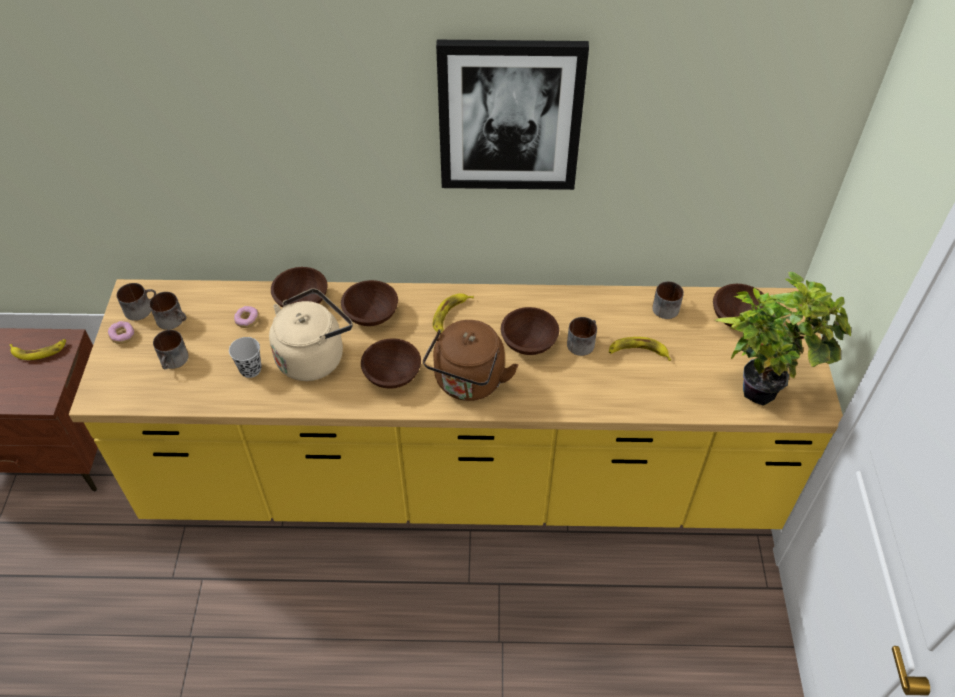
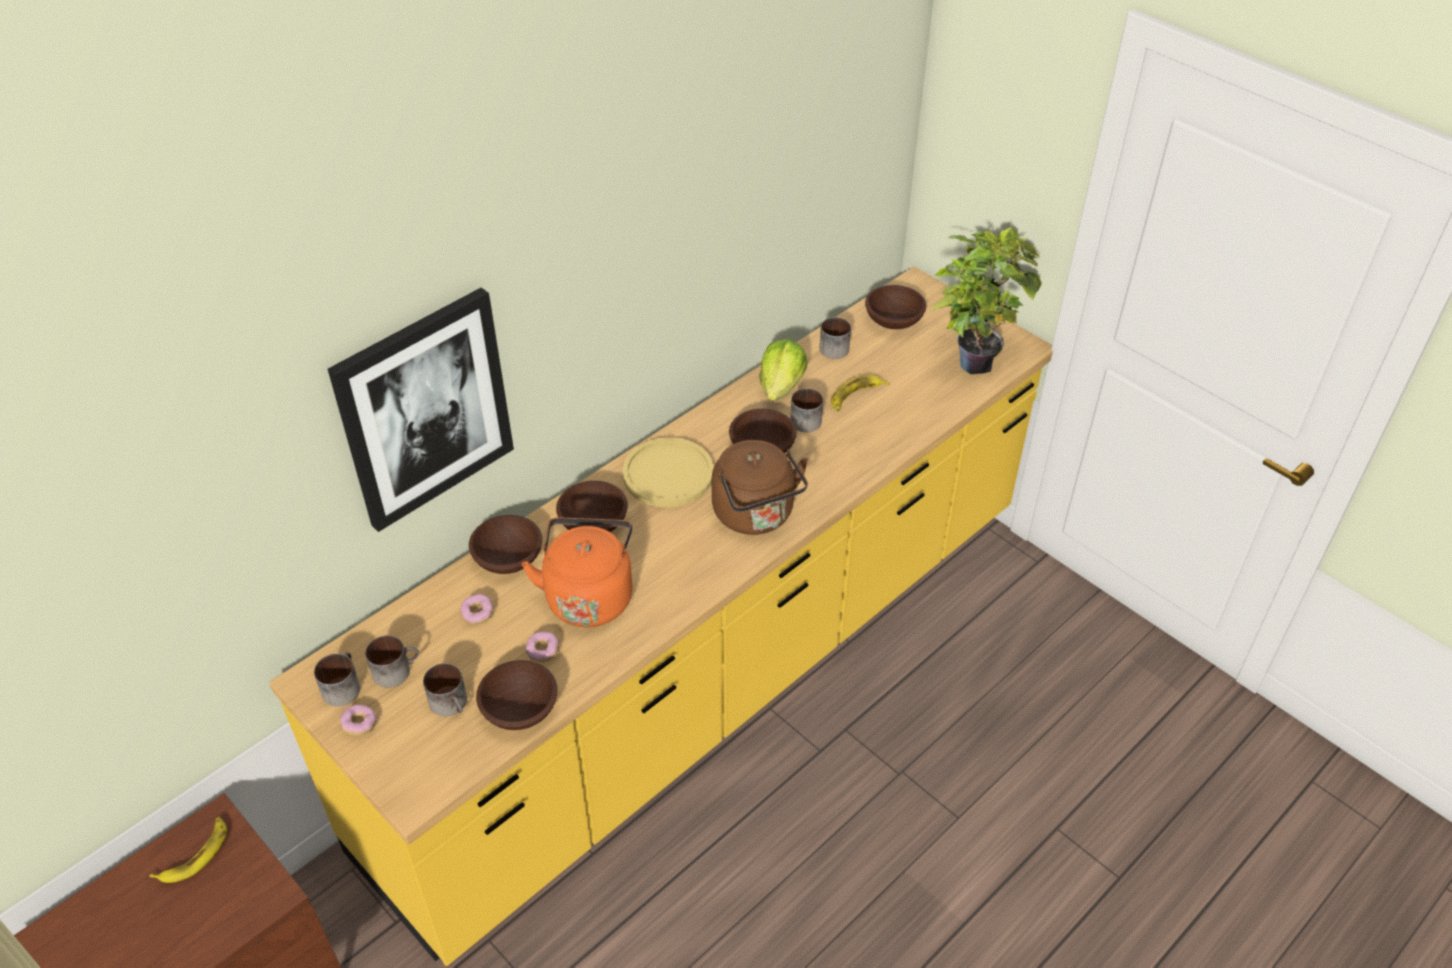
camera: 45 degrees left, 5 degrees down
(250, 369) = (543, 651): black cup -> donut
(314, 356) = (589, 595): beige kettle -> orange kettle
(392, 375) = (683, 557): brown bowl -> brown bowl (521, 709)
(450, 316) = (668, 474): banana -> yellow plate
(510, 116) = (664, 215): picture -> picture (425, 409)
(595, 310) = (781, 386): none -> lettuce

